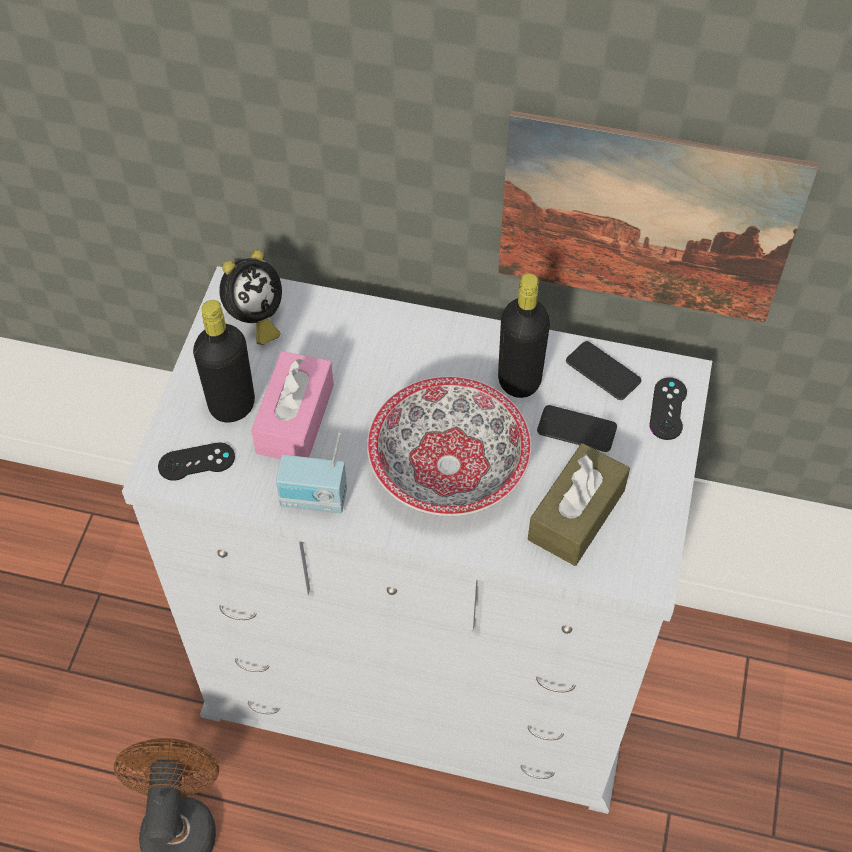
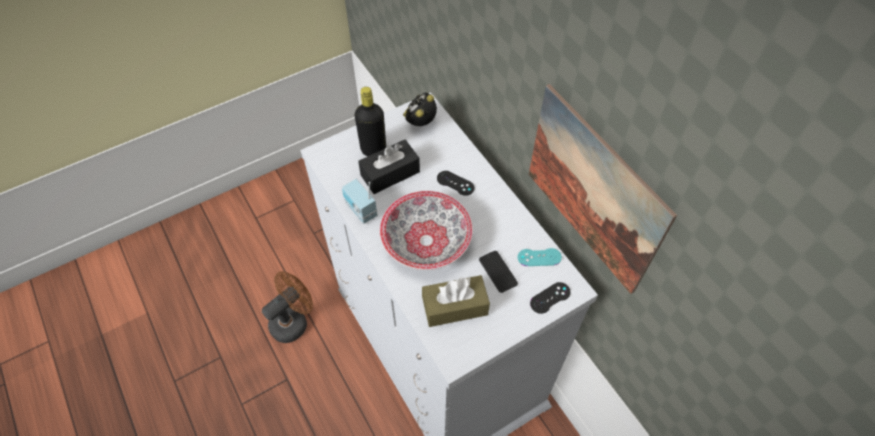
camera: 45 degrees right, 0 degrees up
(196, 462) = (336, 160): black game controller -> black game controller (455, 183)
(254, 319) = (420, 123): alarm clock -> alarm clock turned 120 degrees clockwise
(295, 419) = (390, 173): pink tissue box -> black tissue box
(519, 380) = (497, 231): black bottle -> none
(603, 371) = (539, 257): phone -> turquoise game controller

